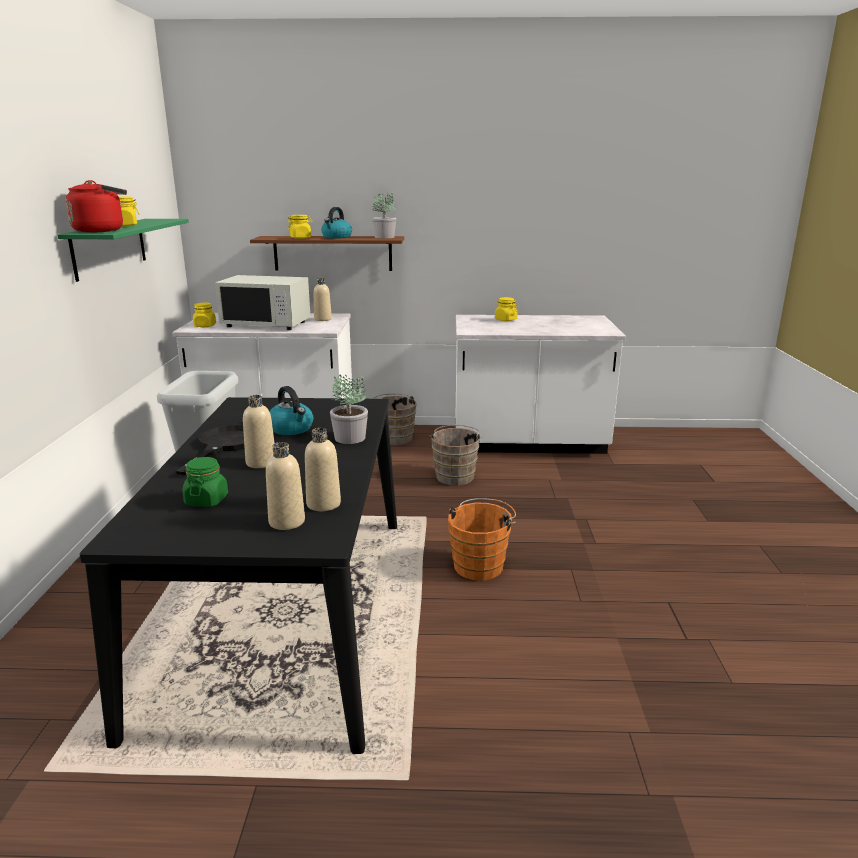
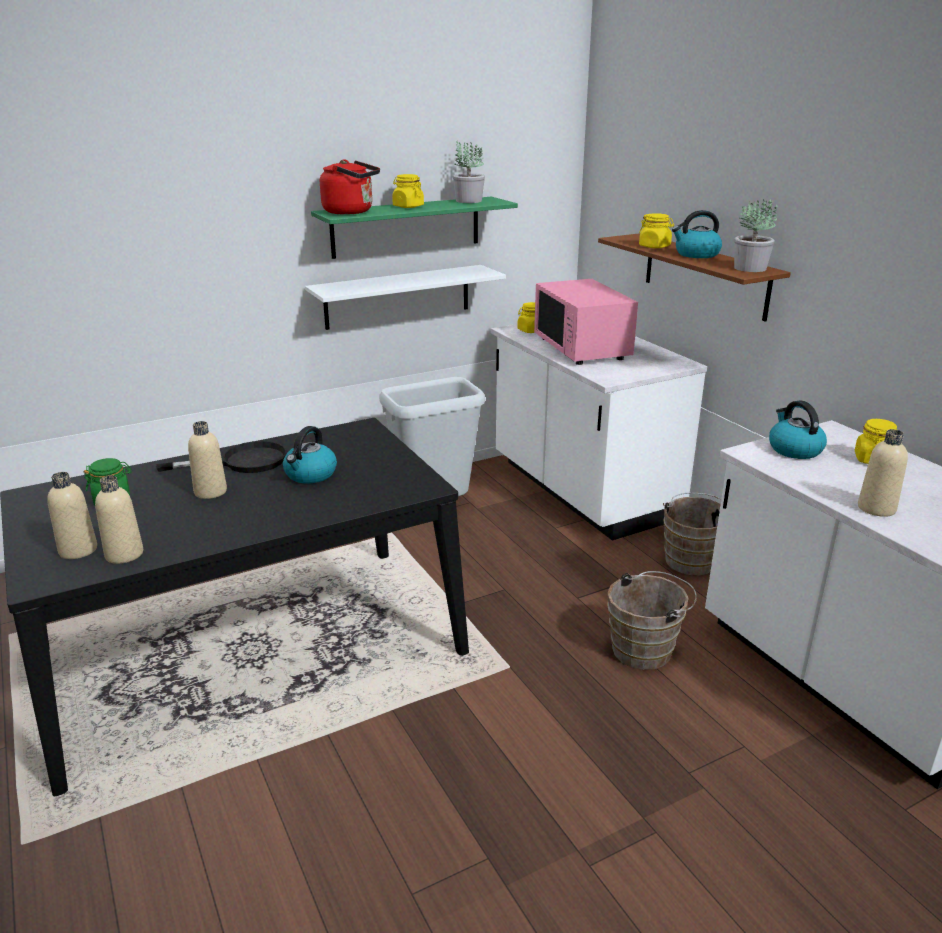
camera: 60 degrees right, 5 degrees up
(115, 314) = (398, 296): none -> white shelf
(266, 324) = (582, 348): white microwave -> pink microwave
(323, 319) = (650, 363): beige bottle -> beige bottle (876, 508)
(350, 438) = (307, 512): potted plant -> potted plant (468, 201)
(477, 325) = (794, 449): none -> kettle
(480, 564) = (433, 758): orange bucket -> none

